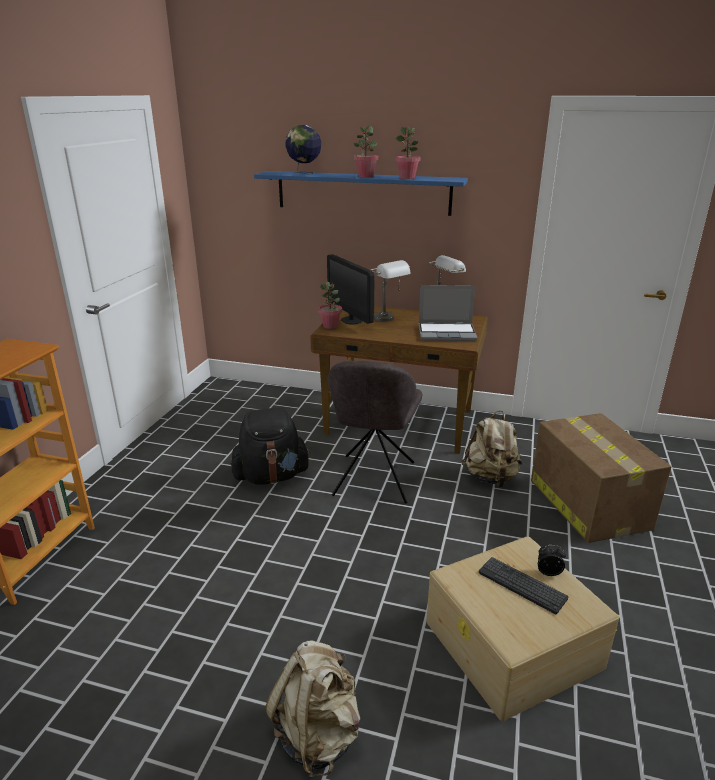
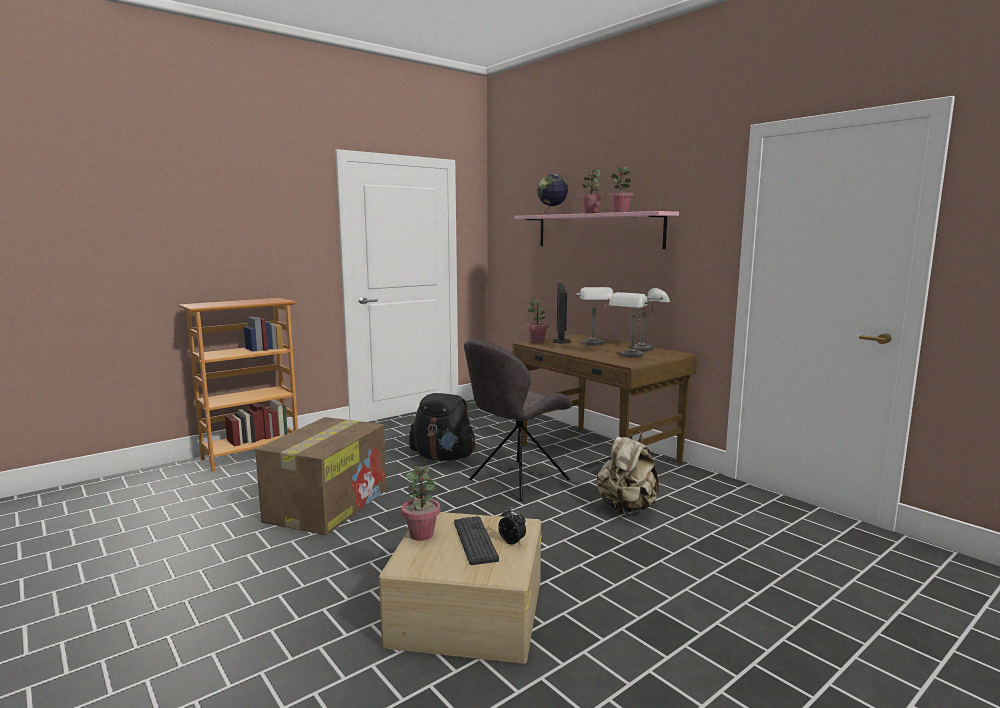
camera: 35 degrees right, 15 degrees down
(318, 735) = (258, 592): beige backpack -> none
(362, 192) = (597, 230): blue shelf -> pink shelf
(447, 333) = (629, 356): laptop -> grey table lamp
(475, 601) = (421, 534): none -> potted plant
(587, 503) = (706, 555): cardboard box -> cardboard box (328, 504)

